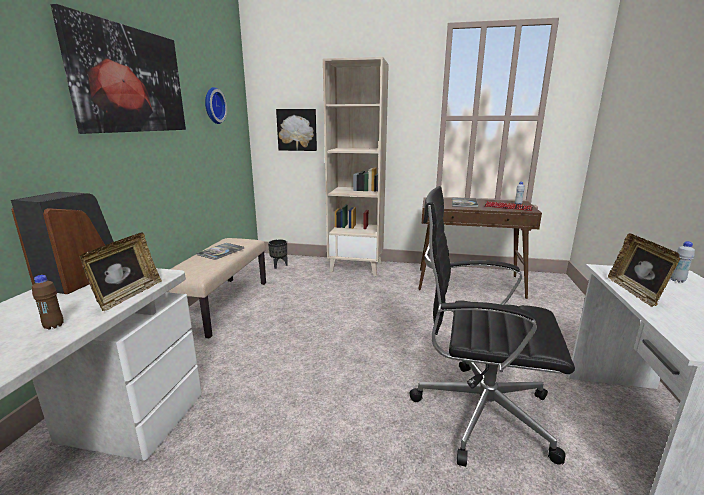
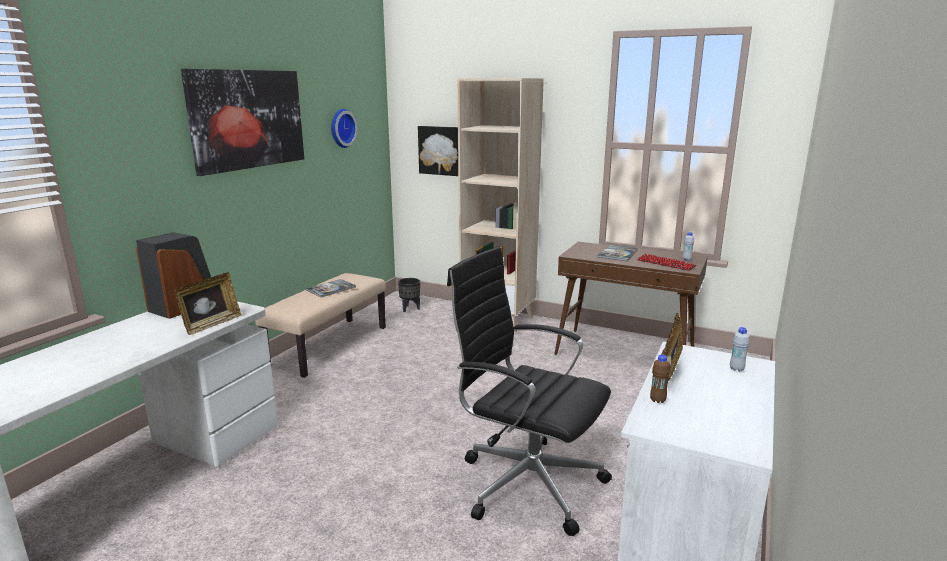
camera: 15 degrees right, 0 degrees up
(54, 326) = (153, 342): brown bottle -> brown bottle (657, 400)

